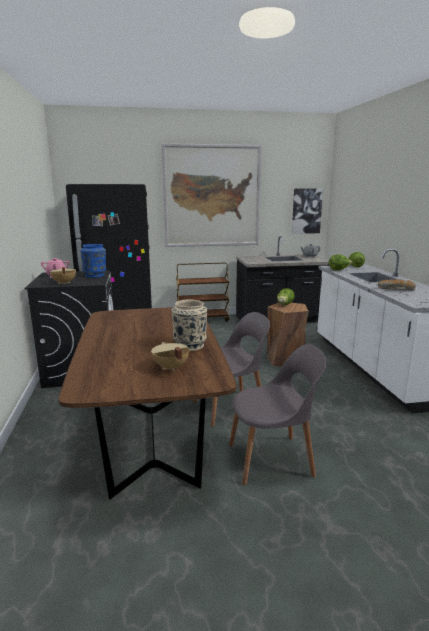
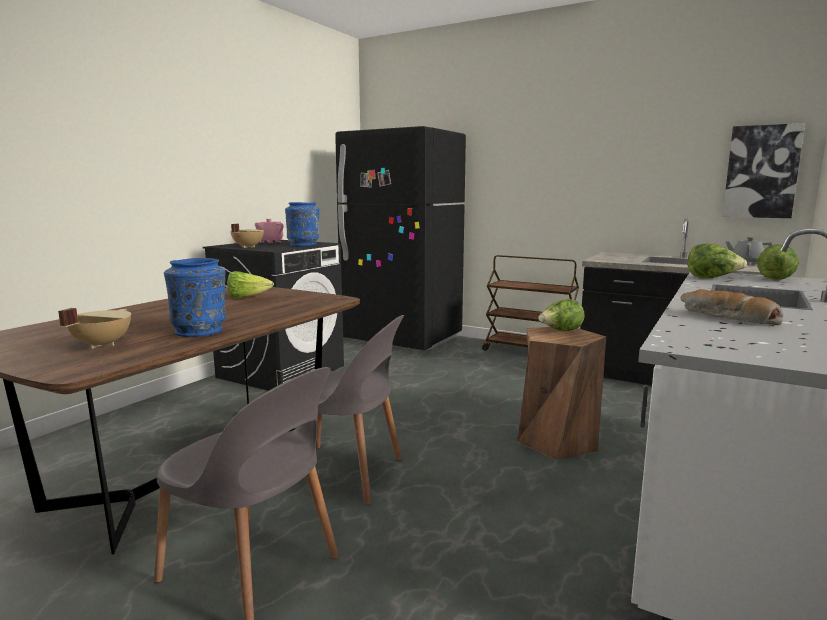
camera: 40 degrees right, 5 degrees down
(134, 320) = (247, 297): none -> lettuce
(190, 345) = (200, 331): beige vase -> blue vase
(211, 196) = (566, 148): picture -> none

